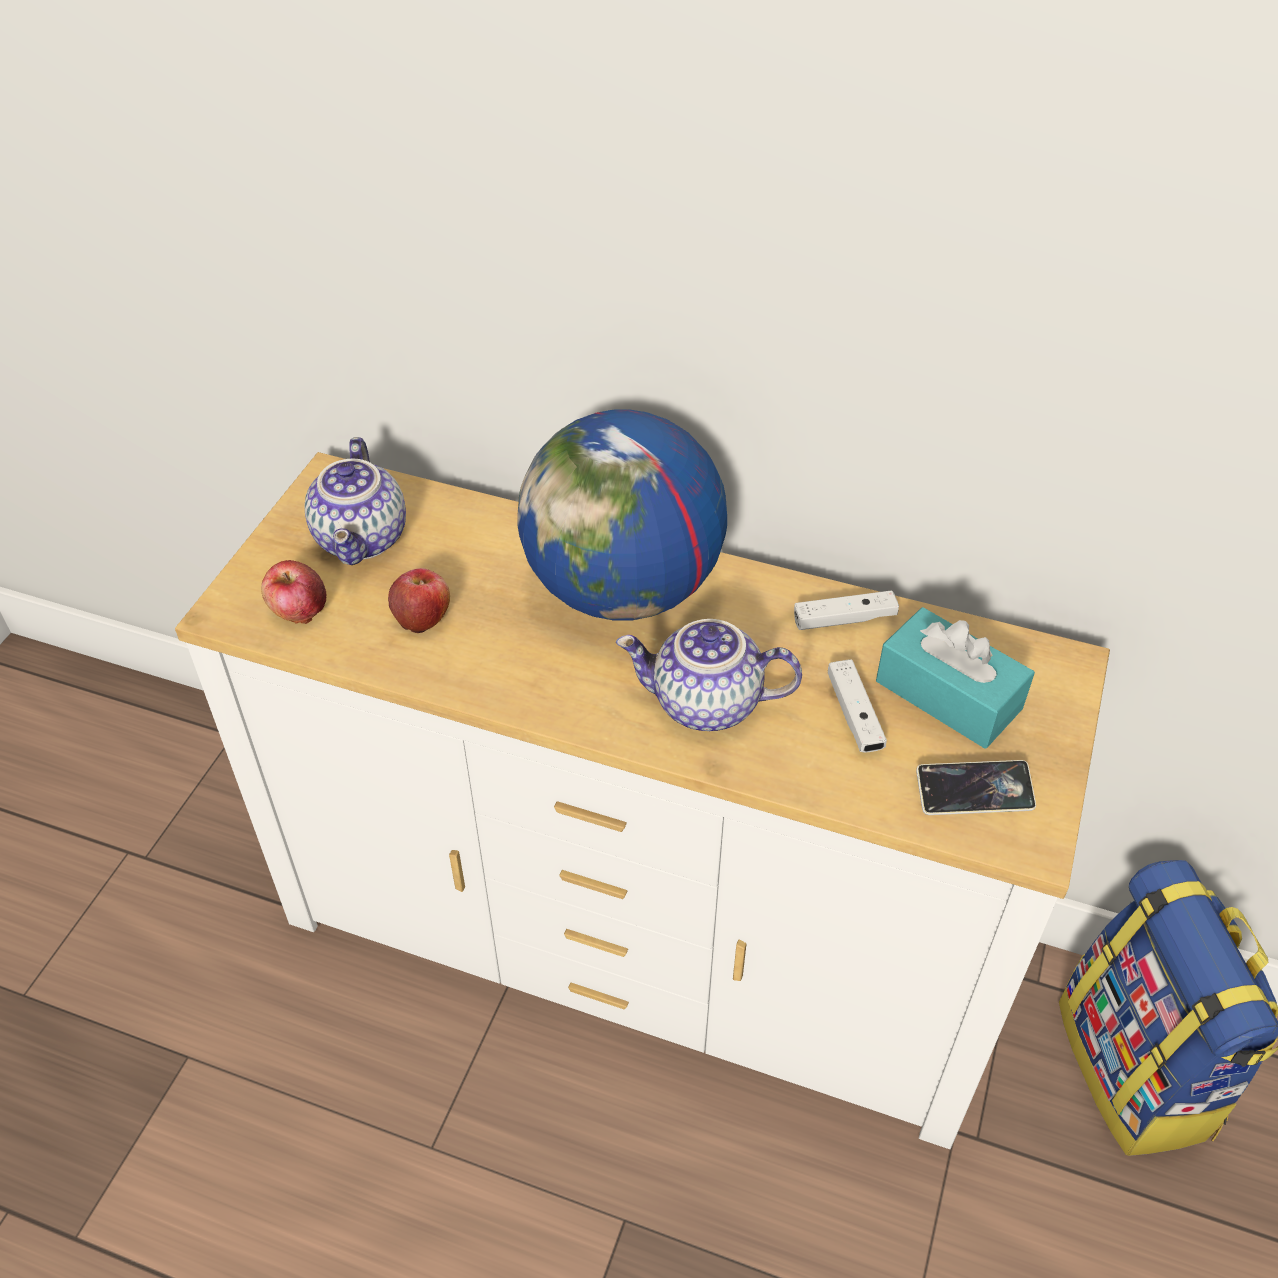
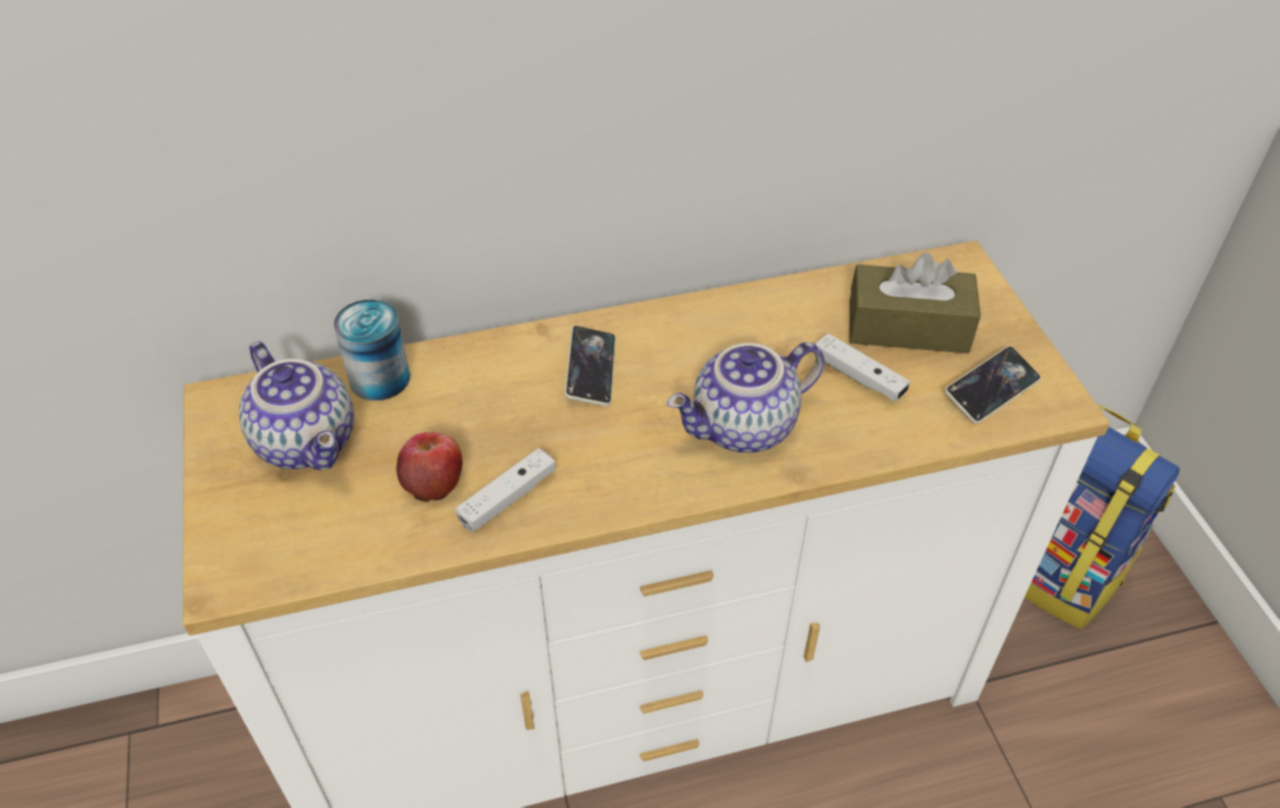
camera: 35 degrees left, 0 degrees up
(298, 610) = (304, 538): apple -> none
(455, 515) = (380, 379): none -> can
(623, 590) = (591, 370): globe -> phone
(844, 619) = (783, 308): white game controller -> white game controller (507, 498)
(948, 695) = (908, 327): turquoise tissue box -> brown tissue box

